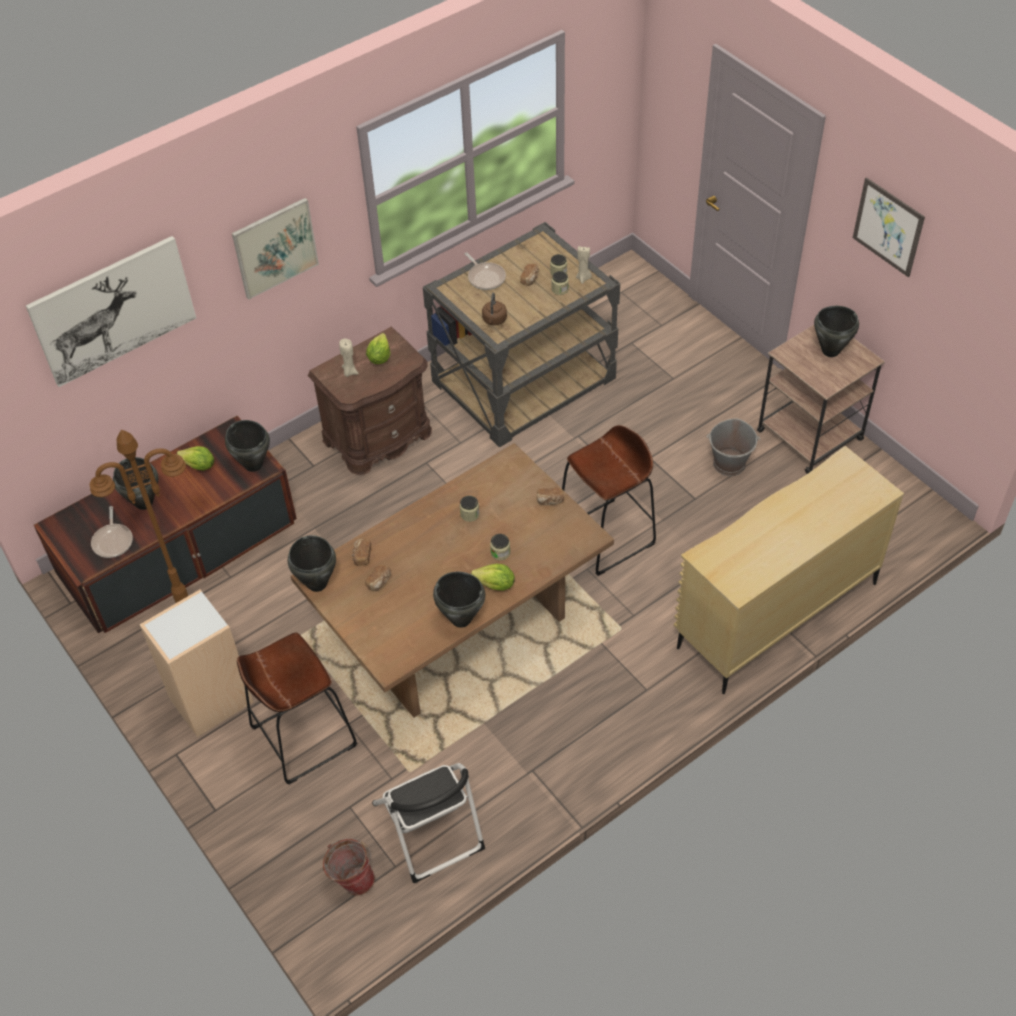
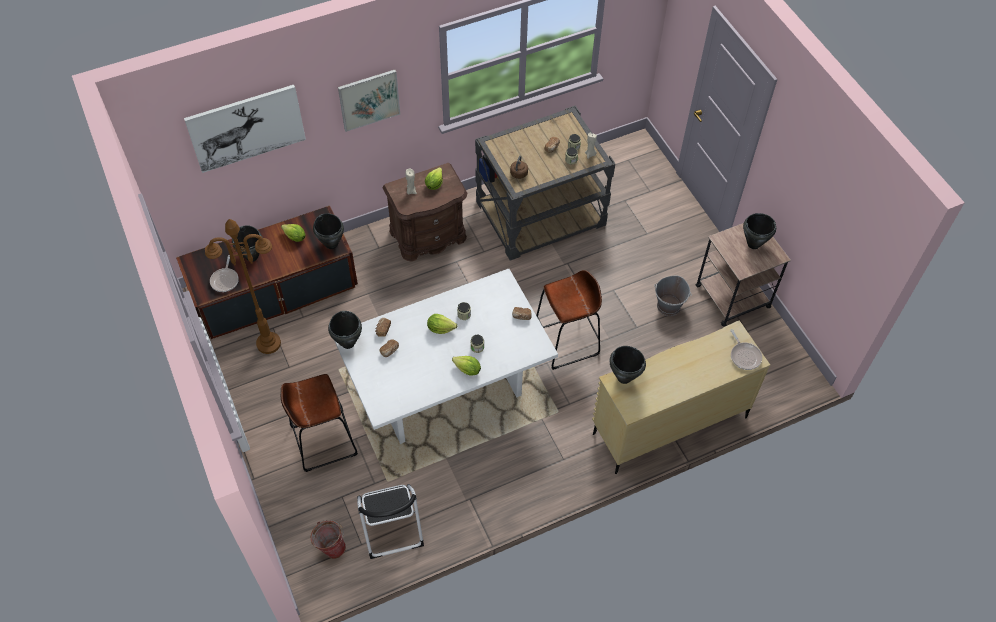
camera: 10 degrees right, 5 degrees up
(210, 700) = (268, 402): bookcase -> none
(442, 538) = (440, 328): none -> lettuce
(460, 634) = (447, 391): brown dining table -> white dining table
(461, 619) = (437, 389): black cooking pot -> black cooking pot (624, 377)
(485, 277) = (521, 140): frying pan -> frying pan (744, 356)
(888, 227) = (805, 169): picture -> none

